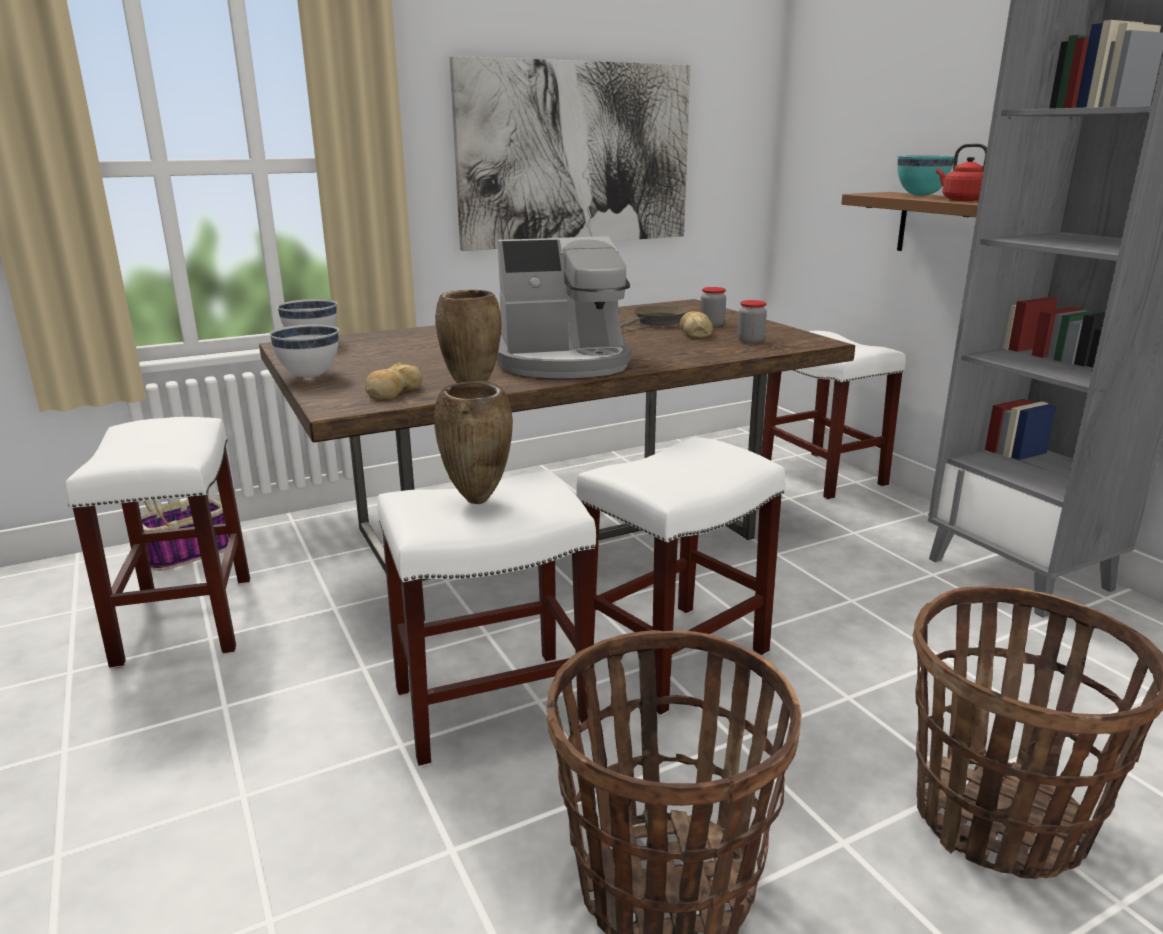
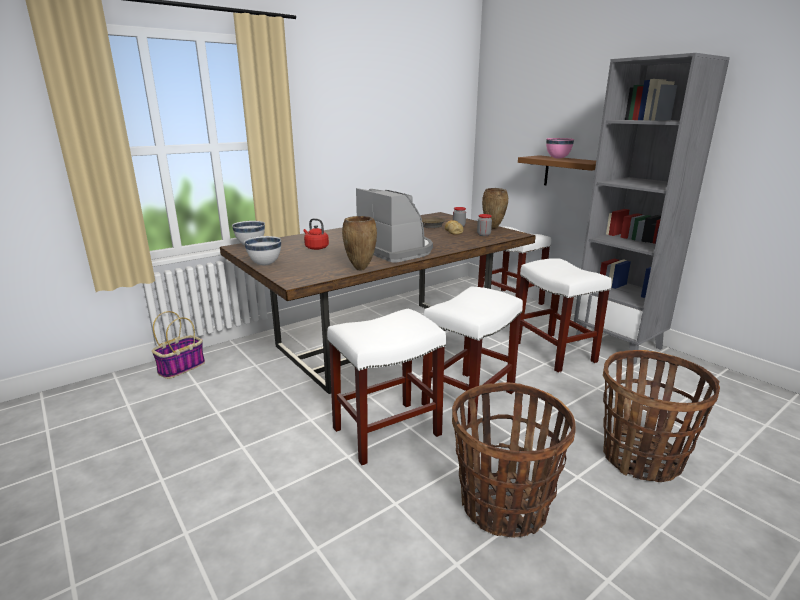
camera: 10 degrees left, 0 degrees up
(185, 619) = (197, 404): white stool -> white stool (553, 352)
(393, 392) = (318, 271): bread -> none
(478, 501) = (384, 326): brown vase -> brown vase (493, 228)
(563, 362) = (396, 250): coffee machine -> coffee machine turned 105 degrees counterclockwise
(576, 155) = (378, 137): picture -> none
(920, 196) = (557, 158): turquoise bowl -> pink bowl
(961, 200) = (580, 161): red kettle -> red kettle (315, 248)

